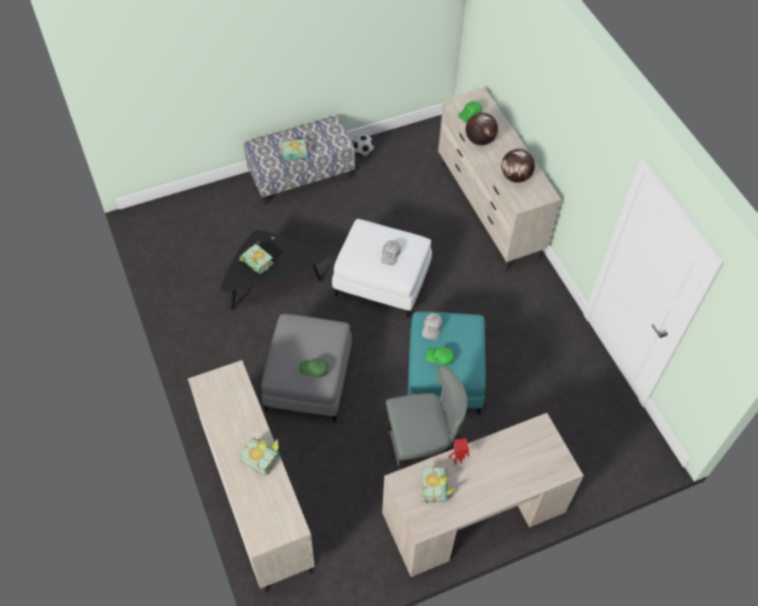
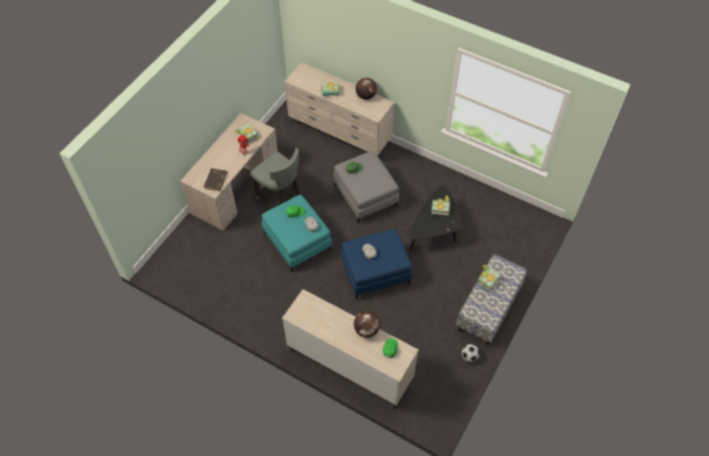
camera: 145 degrees right, 0 degrees up
(382, 281) = (375, 272): white ottoman -> blue ottoman
(421, 452) = (280, 197): grey chair -> grey chair turned 90 degrees counterclockwise
(515, 177) = (322, 315): globe -> globe (366, 96)
(530, 440) = (215, 181): none -> brown book

